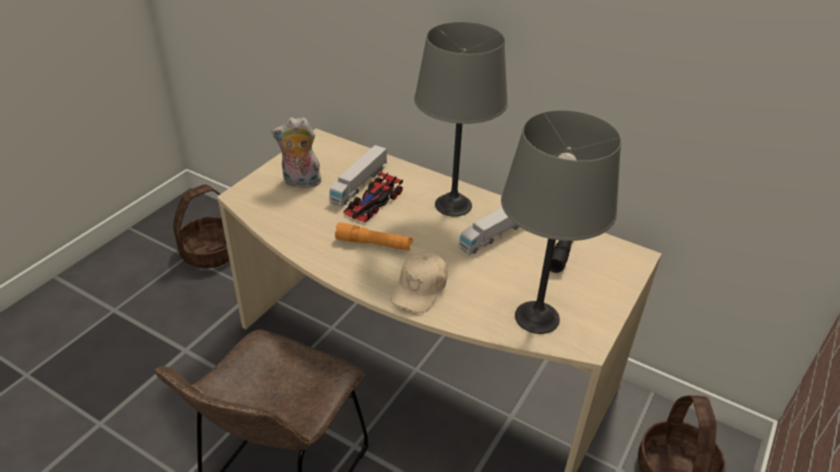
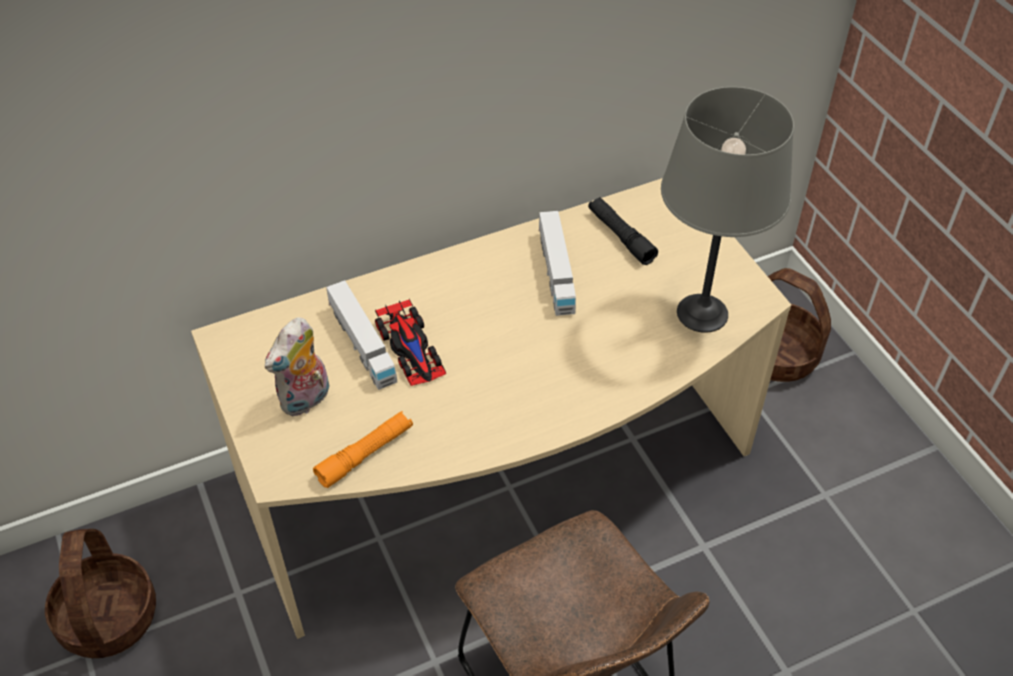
camera: 55 degrees left, 10 degrees up
(374, 244) = (489, 384): orange flashlight -> orange flashlight (365, 454)
(420, 289) = (595, 381): beige cap -> none
(453, 205) = (477, 281): grey table lamp -> none

